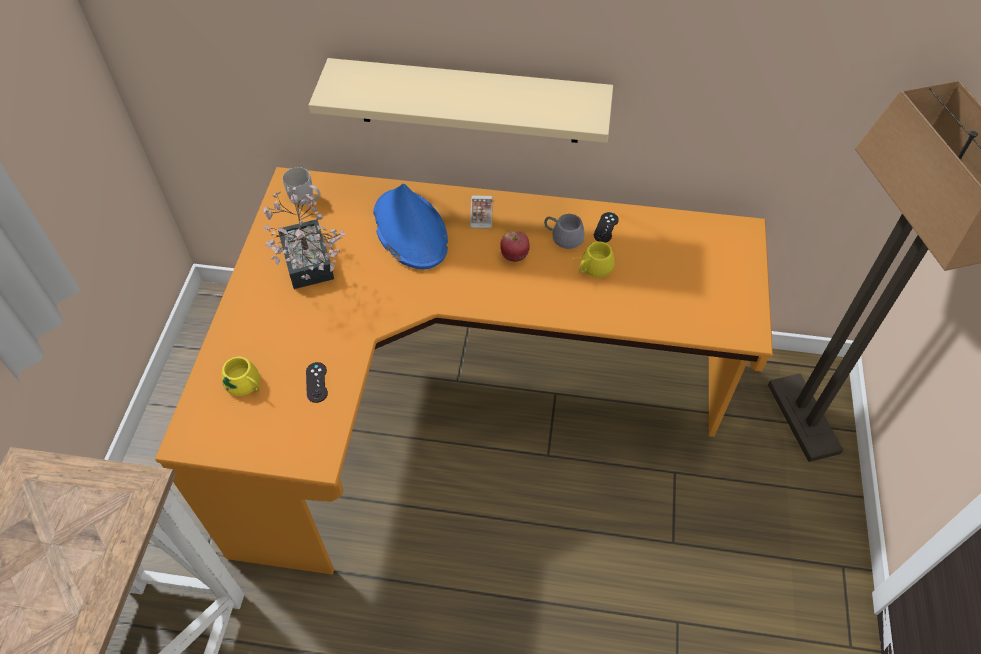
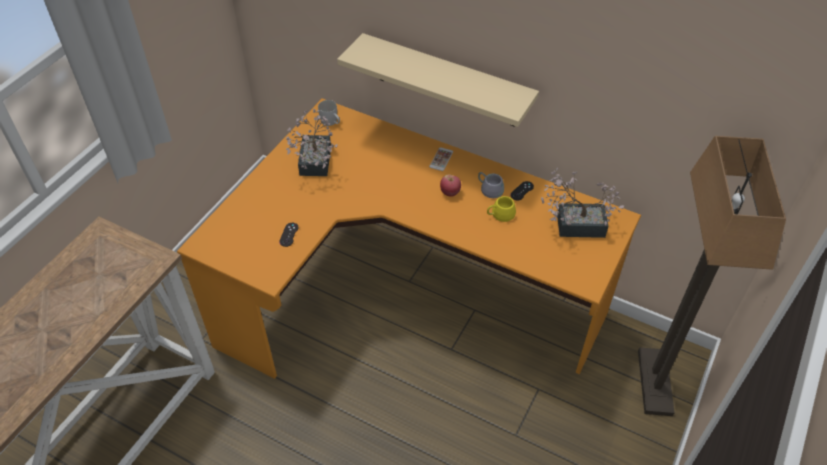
camera: 20 degrees right, 5 degrees down
(243, 387) = (244, 225): yellow mug -> none
(409, 230) = (388, 158): blue hat -> none
(692, 256) = (574, 225): none -> potted plant

